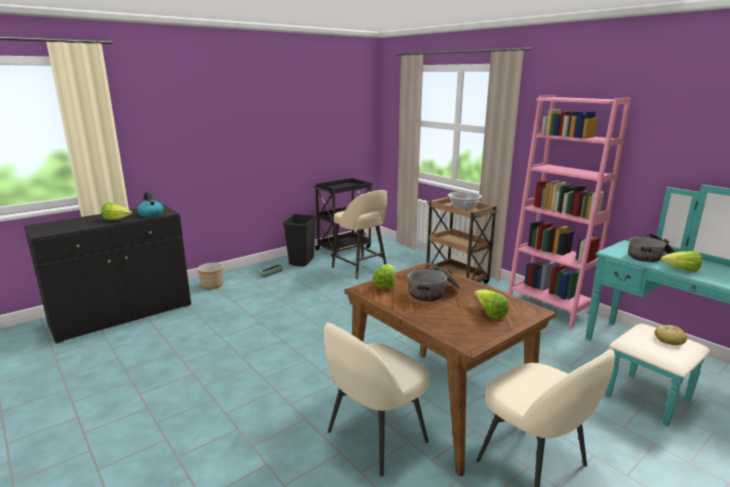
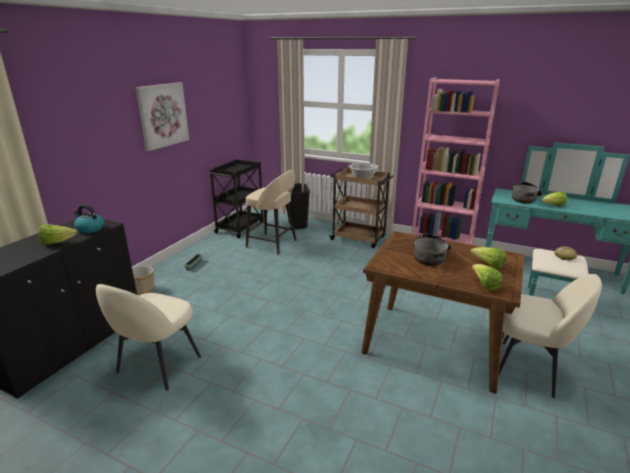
camera: 25 degrees left, 5 degrees up
(265, 125) = (162, 115): none -> picture
(301, 261) = (211, 247): black trash can -> black trash can (297, 225)
(374, 438) = (415, 386): beige chair -> beige chair (157, 365)
(385, 285) = (389, 258): lettuce -> lettuce (484, 285)

